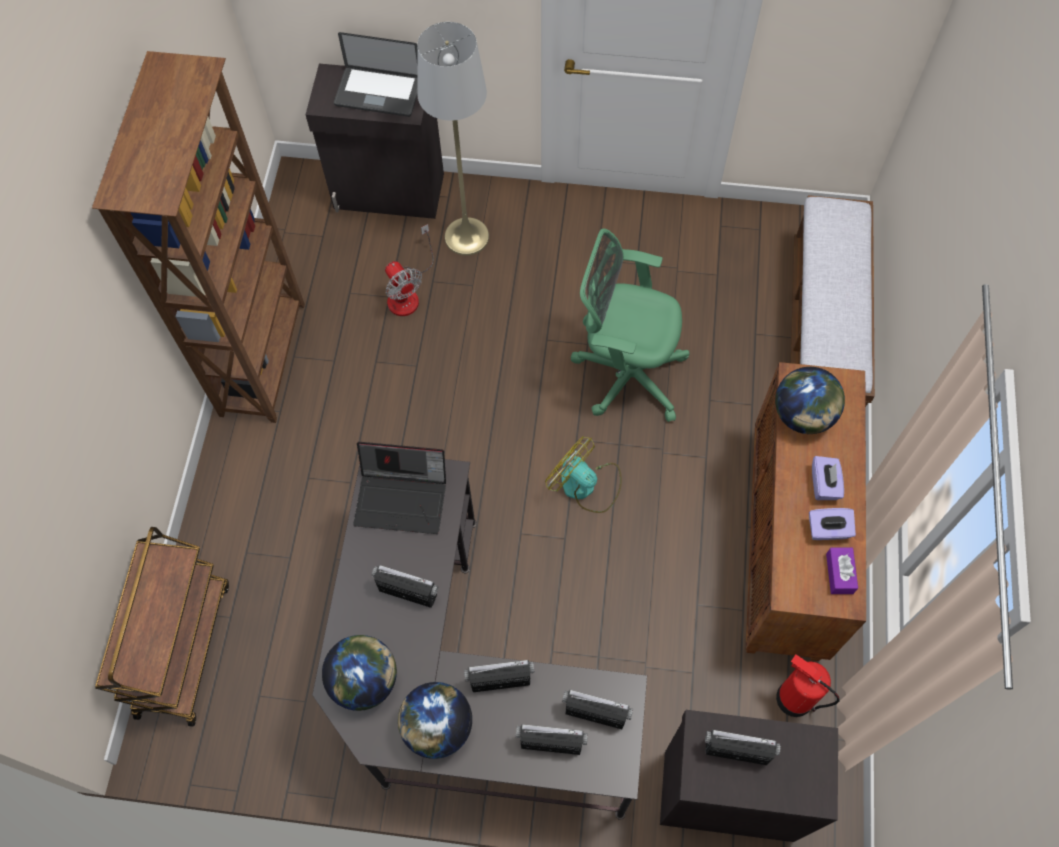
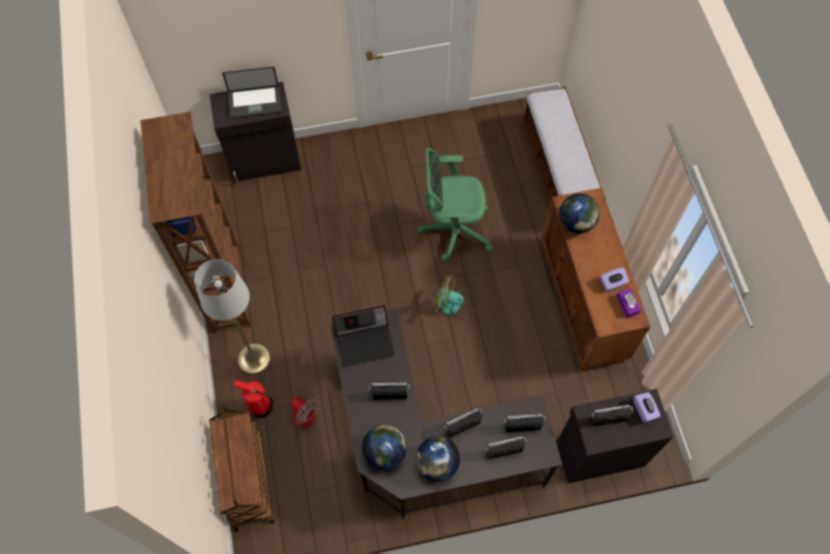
camera: 20 degrees left, 0 degrees up
(408, 292) = (302, 221): fan -> fan (304, 407)
(466, 236) = (325, 175): grey floor lamp -> grey floor lamp (254, 359)
(793, 698) = (616, 387): fire extinguisher -> fire extinguisher (260, 407)
(824, 484) = (601, 258): purple tissue box -> purple tissue box (644, 410)

